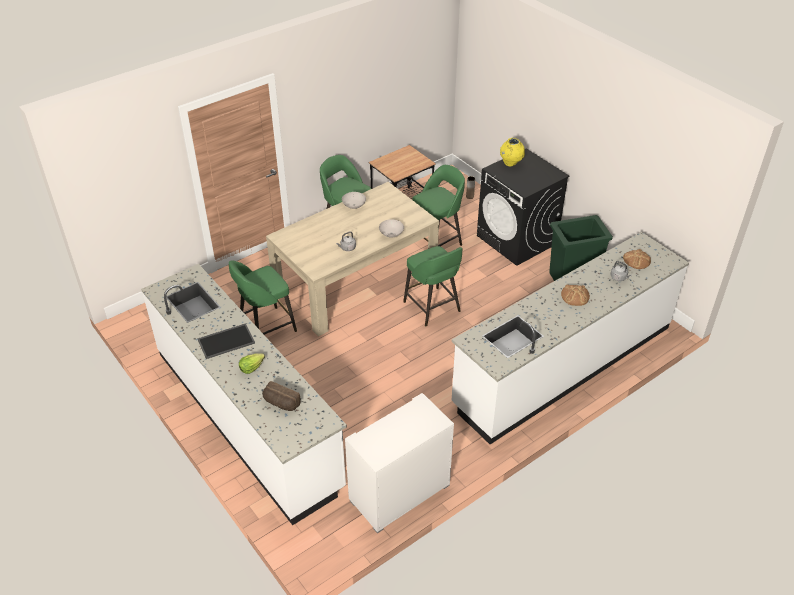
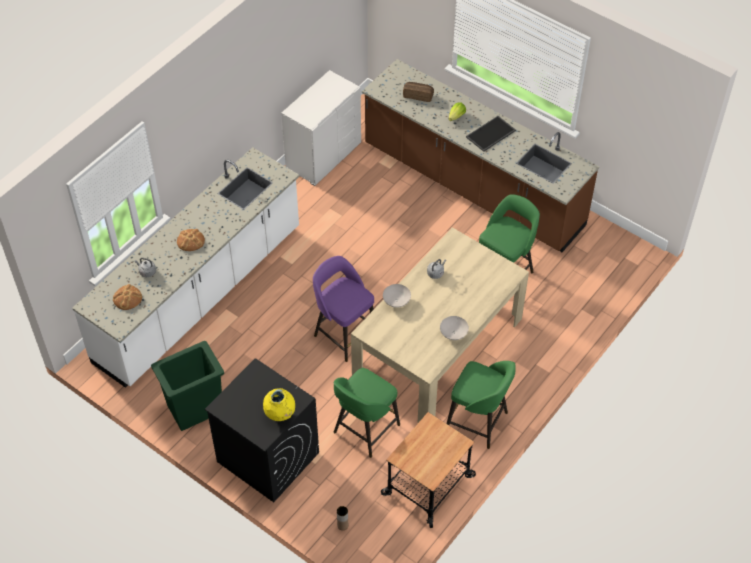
camera: 165 degrees right, 10 degrees up
(247, 417) = (472, 186): white counter -> brown counter
(432, 307) = (344, 334): green stool -> purple stool

